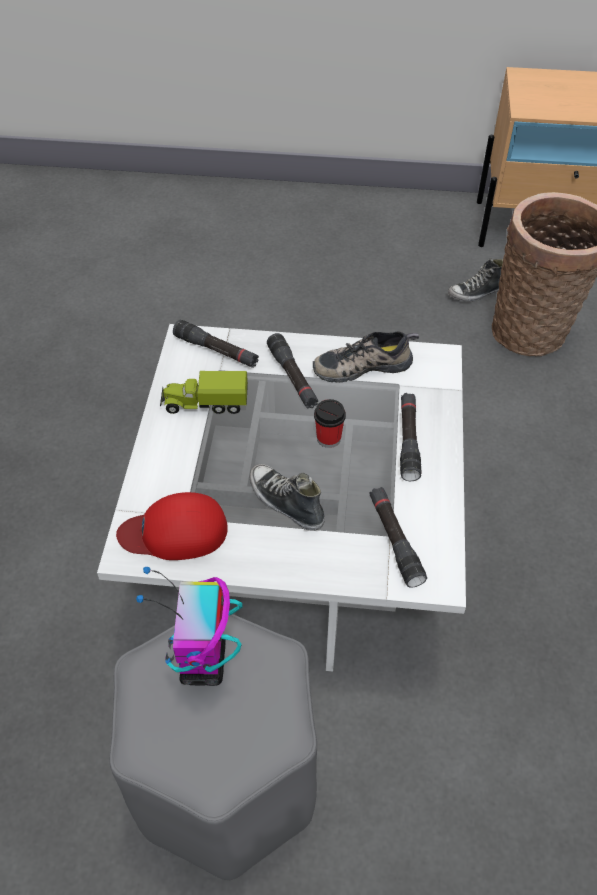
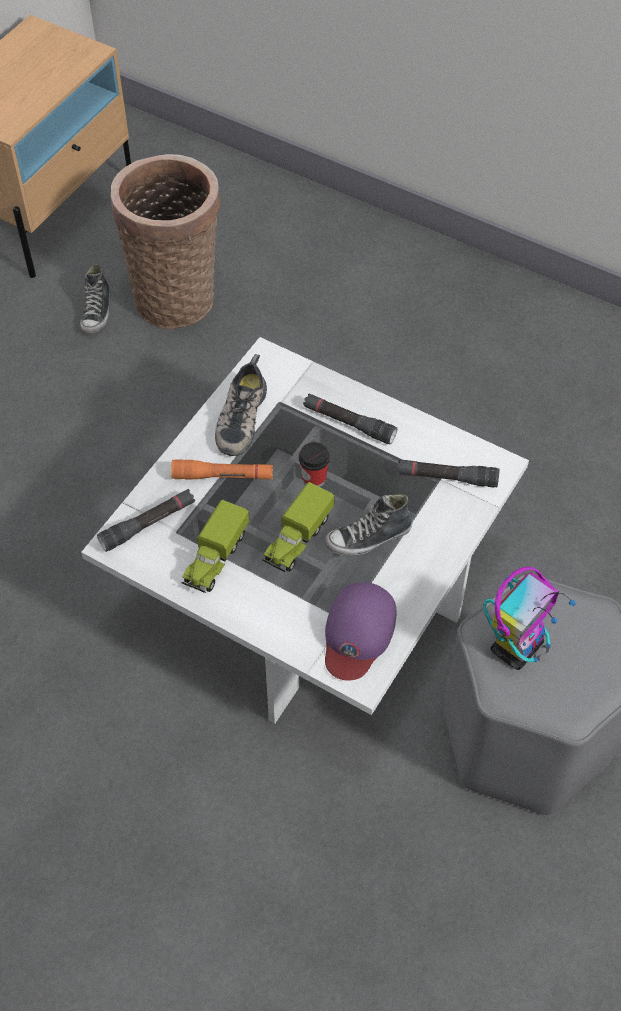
camera: 65 degrees left, 5 degrees up
(175, 532) = (358, 633): red cap -> purple cap
(203, 665) = (517, 647): toy robot -> toy robot turned 75 degrees counterclockwise
(255, 451) = (297, 539): none -> toy truck
(292, 377) = (223, 476): black flashlight -> orange flashlight

